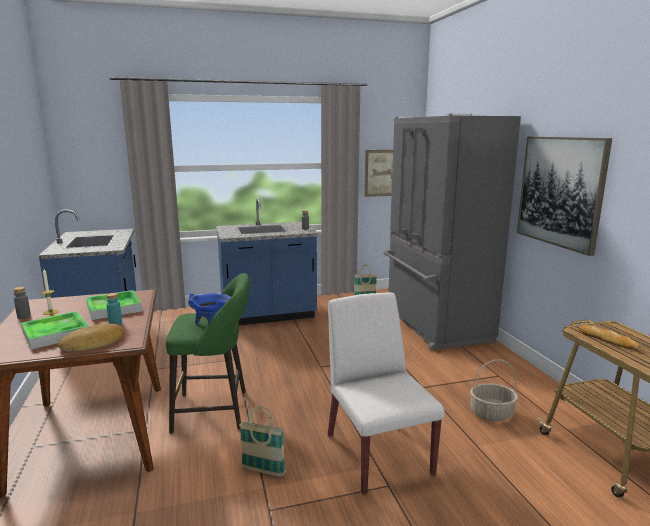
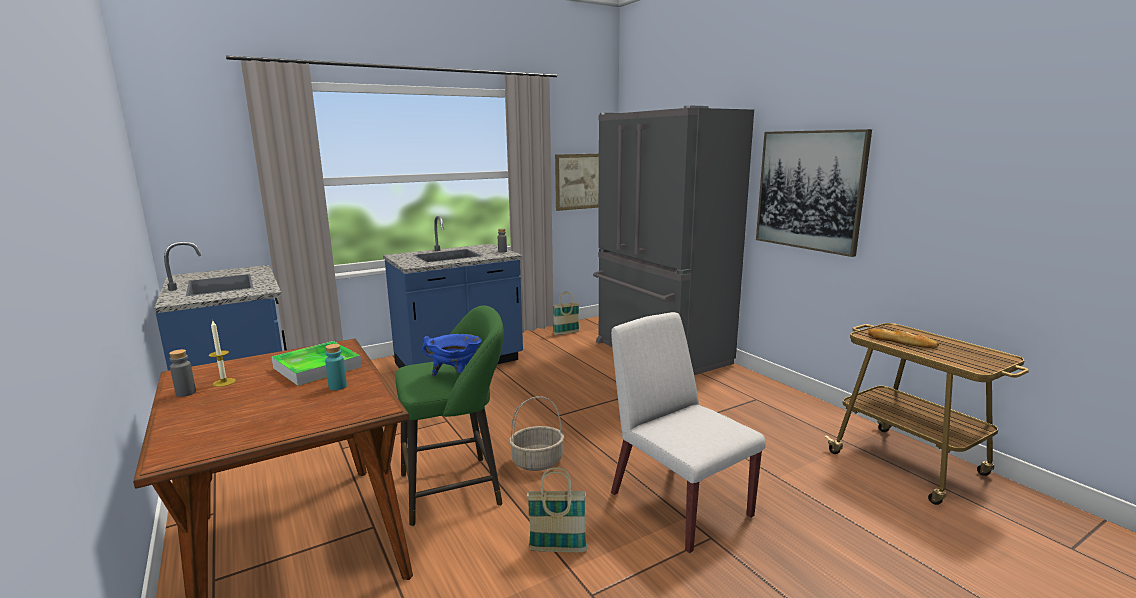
camera: 15 degrees left, 0 degrees up
(56, 333) = (258, 409): tray -> none
(94, 343) = (329, 414): bread -> none
(491, 413) = (772, 440): basket -> basket (537, 462)

